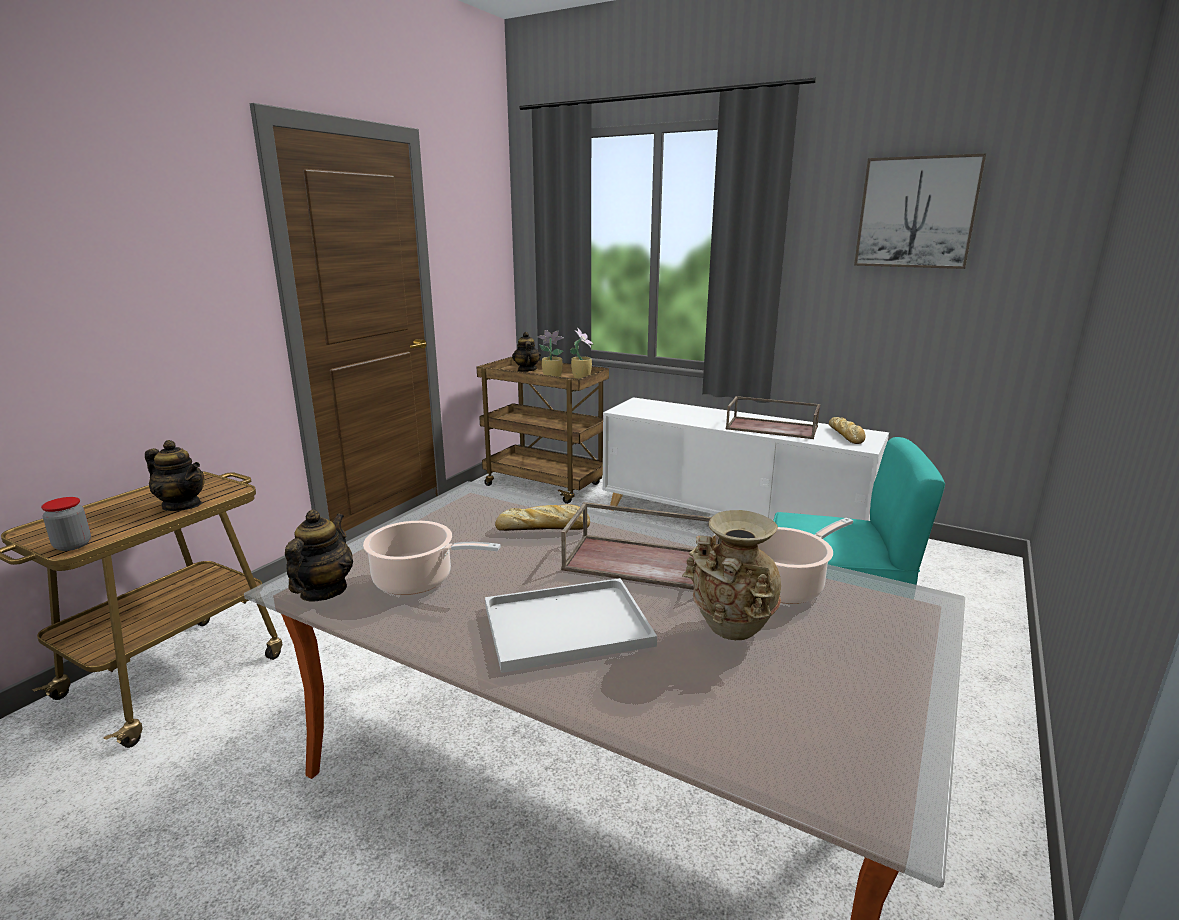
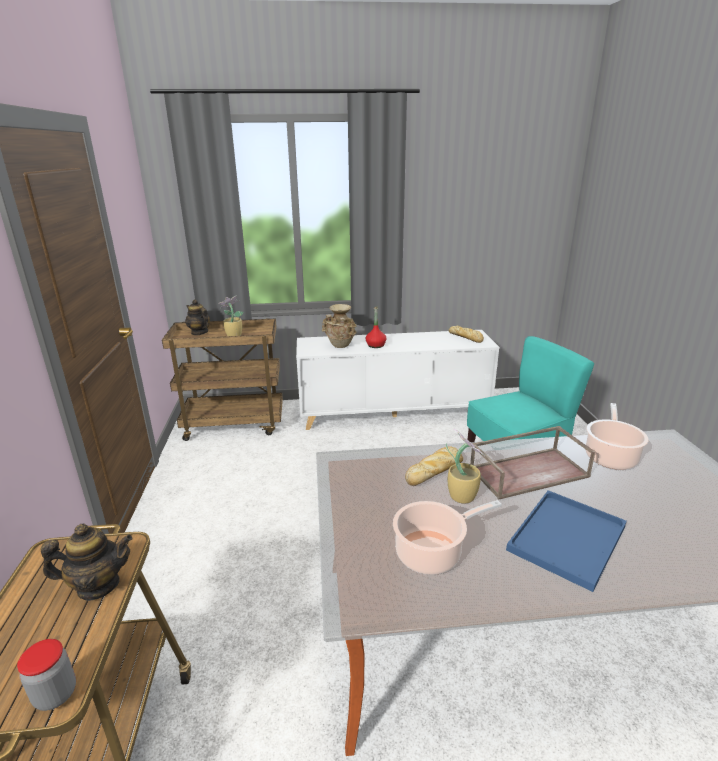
camera: 35 degrees left, 5 degrees up
(323, 591) = (386, 599): teapot -> none
(569, 624) = (566, 536): white tray -> blue tray
(582, 377) = (257, 330): potted plant -> potted plant (461, 495)
(708, 420) = (375, 345): none -> red bottle
(730, 630) = (635, 498): beige vase -> beige vase (340, 346)
(773, 428) = (421, 342): brown tray -> none
(916, 213) = (482, 185): picture -> none

